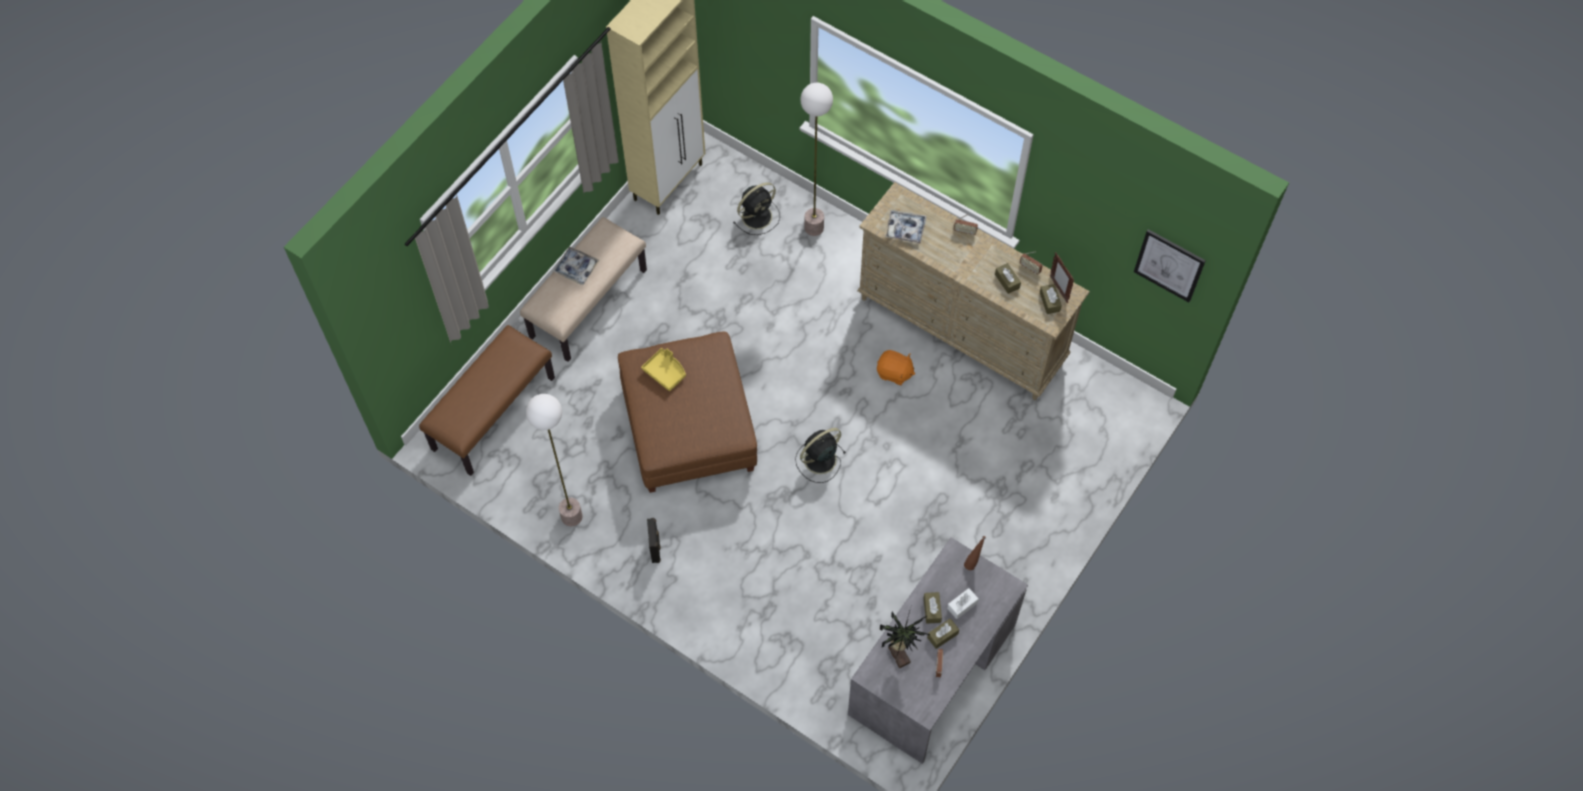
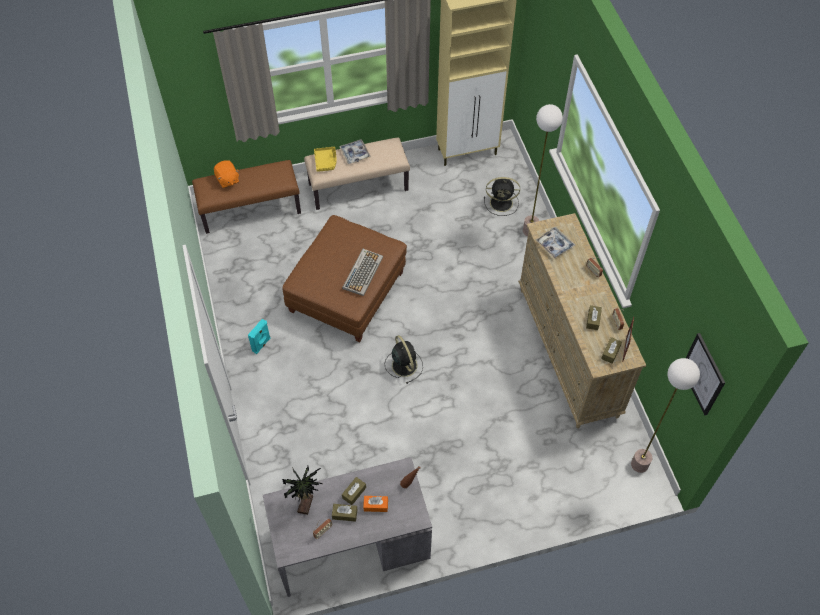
camera: 40 degrees right, 5 degrees down
(571, 516) = (235, 293): floor lamp -> floor lamp (639, 464)
(655, 549) = (262, 345): black speaker -> turquoise speaker
(665, 372) = (346, 241): yellow tray -> yellow tray (326, 161)
(714, 393) = (362, 272): none -> keyboard
(818, 460) = (404, 364): black fan -> black fan turned 60 degrees clockwise
(894, 373) = (499, 347): orange plush toy -> orange plush toy (227, 180)
(962, 605) = (375, 505): white tissue box -> orange tissue box

